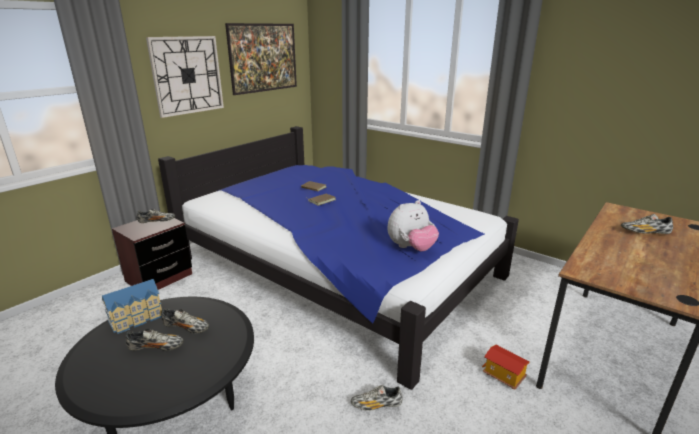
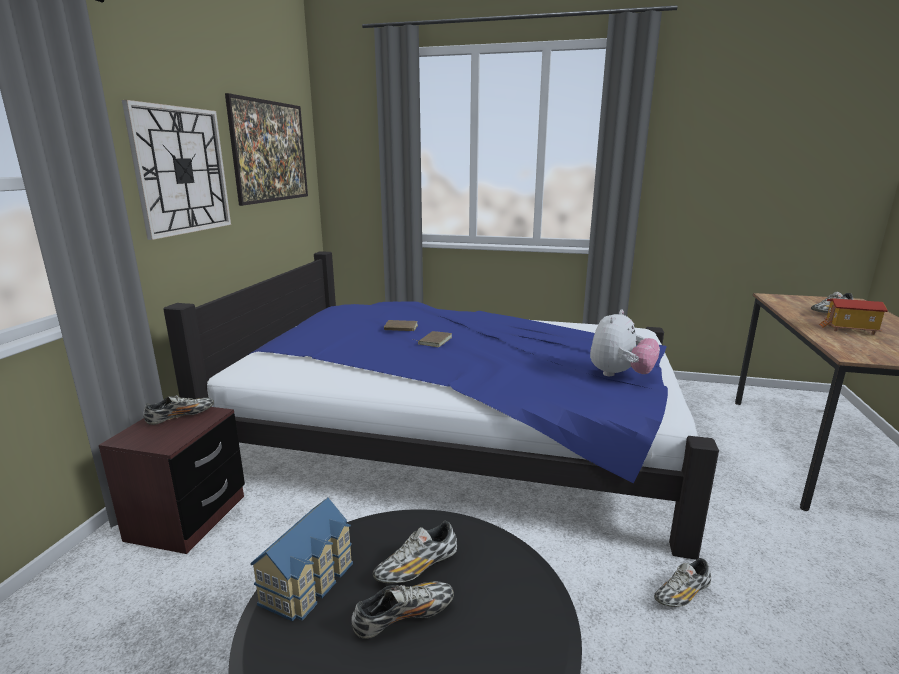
camera: 25 degrees left, 5 degrees down
(186, 328) = (417, 568): shoe -> shoe turned 150 degrees clockwise
(503, 376) = (763, 509): toy house -> toy house (850, 329)

